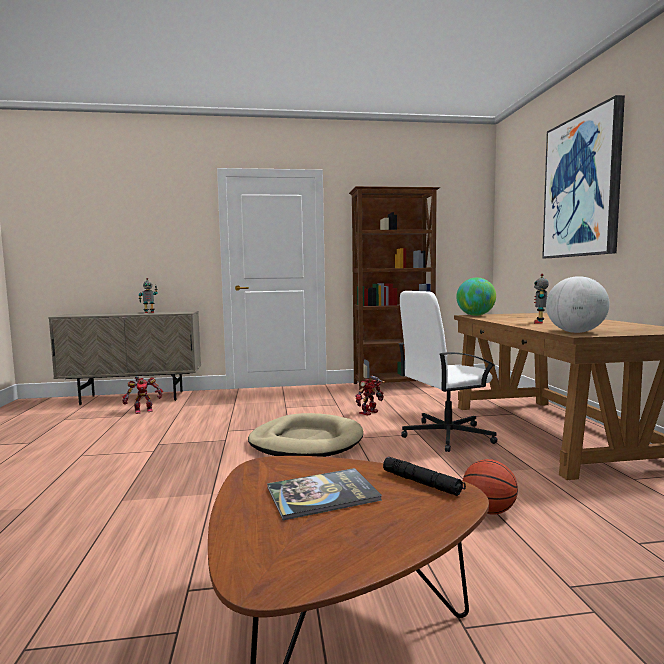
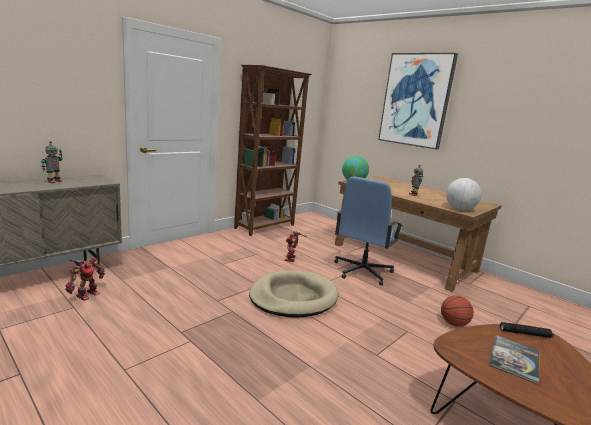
camera: 40 degrees left, 10 degrees up
(446, 435) = (362, 271): white office chair -> blue office chair

